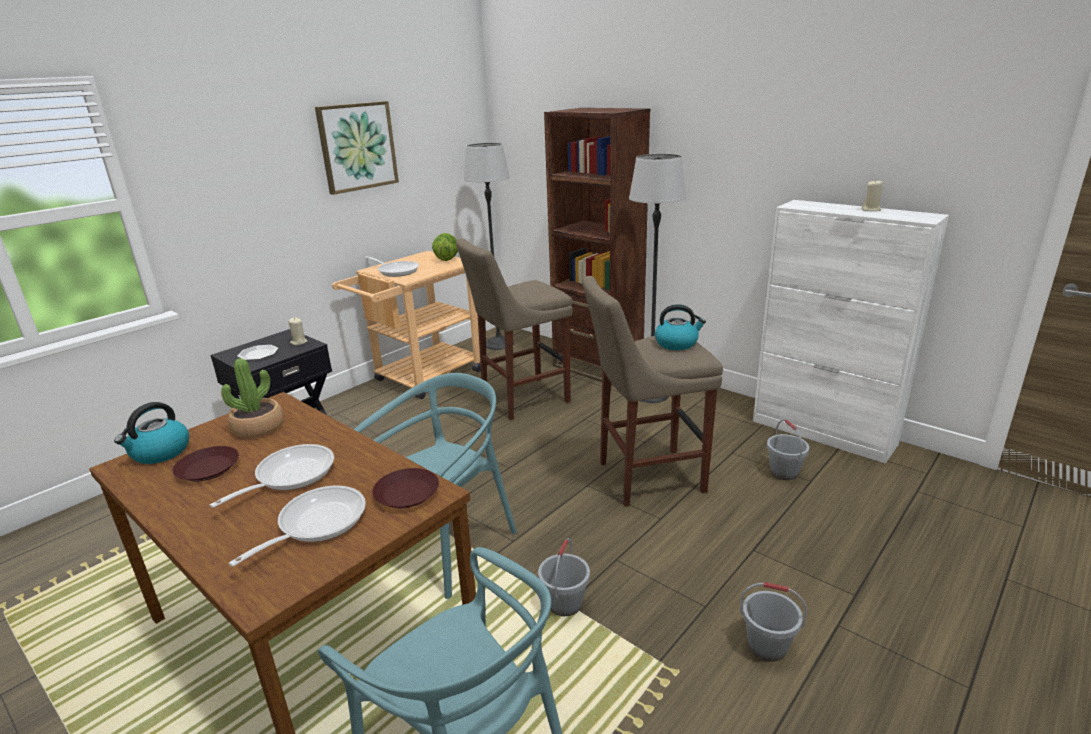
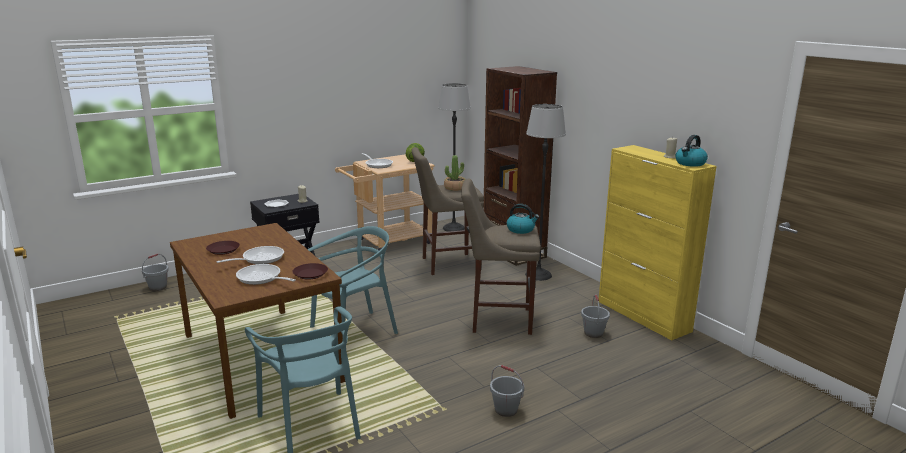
camera: 15 degrees right, 5 degrees down
(160, 452) = (204, 240): kettle -> kettle (690, 163)
(258, 427) = (255, 236): potted plant -> potted plant (455, 188)
(316, 524) = (261, 278): frying pan -> frying pan turned 105 degrees counterclockwise
(357, 146) = (365, 81): picture -> none
(564, 604) = (403, 370): grey bucket -> grey bucket (158, 287)
(823, 433) = (643, 316): white cabinet -> yellow cabinet

